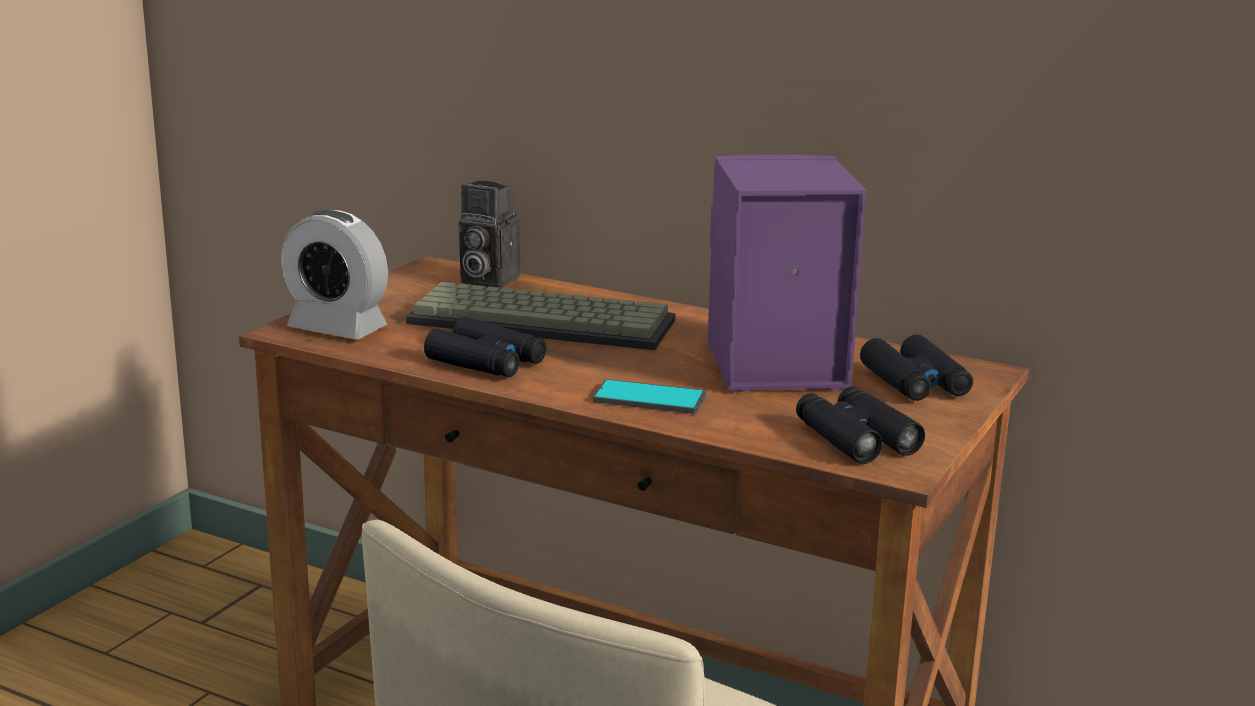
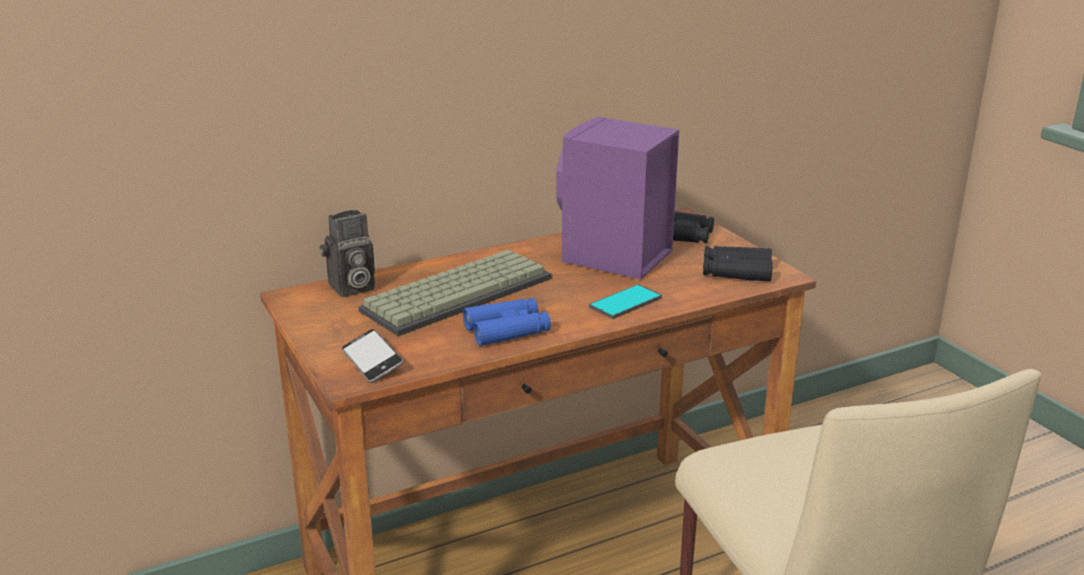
camera: 55 degrees left, 5 degrees up
(337, 328) = (372, 362): alarm clock -> phone
(486, 362) = (507, 330): black binoculars -> blue binoculars

